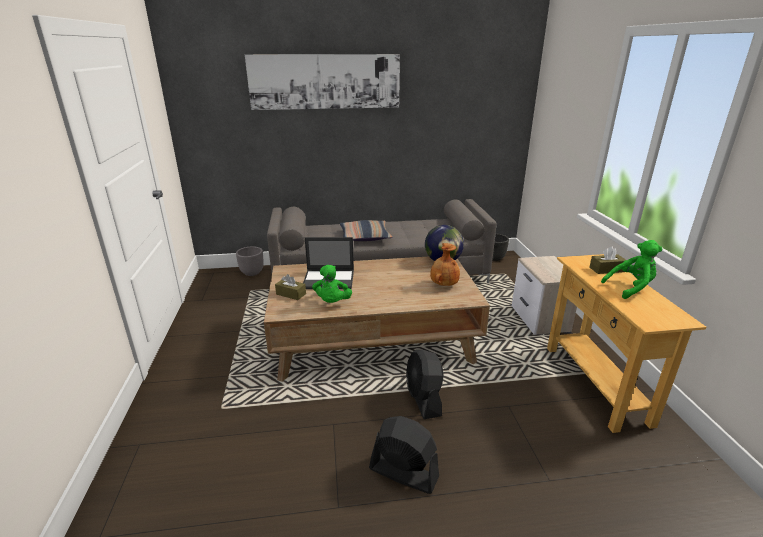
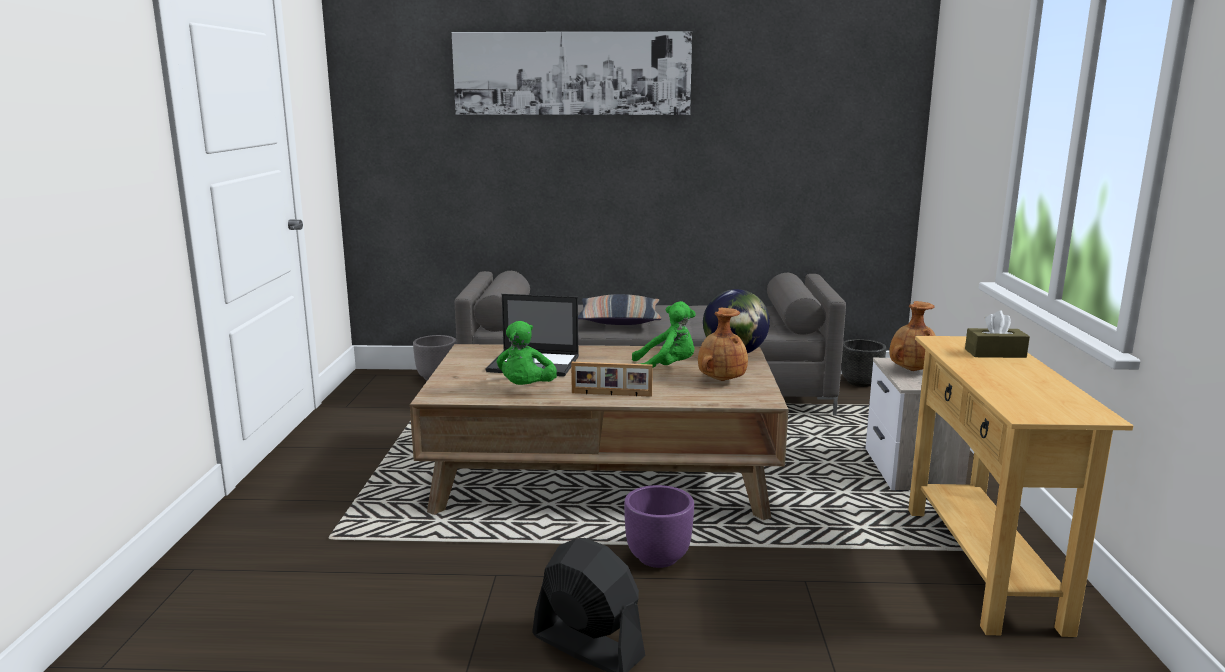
camera: 10 degrees right, 10 degrees down
(291, 294) = (466, 376): brown tissue box -> none
(385, 302) = (611, 394): none -> picture frame
(424, 399) = (659, 558): black fan -> purple planter
(542, 267) = (911, 370): none -> brown vase
(630, 288) = (1023, 375): green plush toy -> green plush toy (666, 368)

